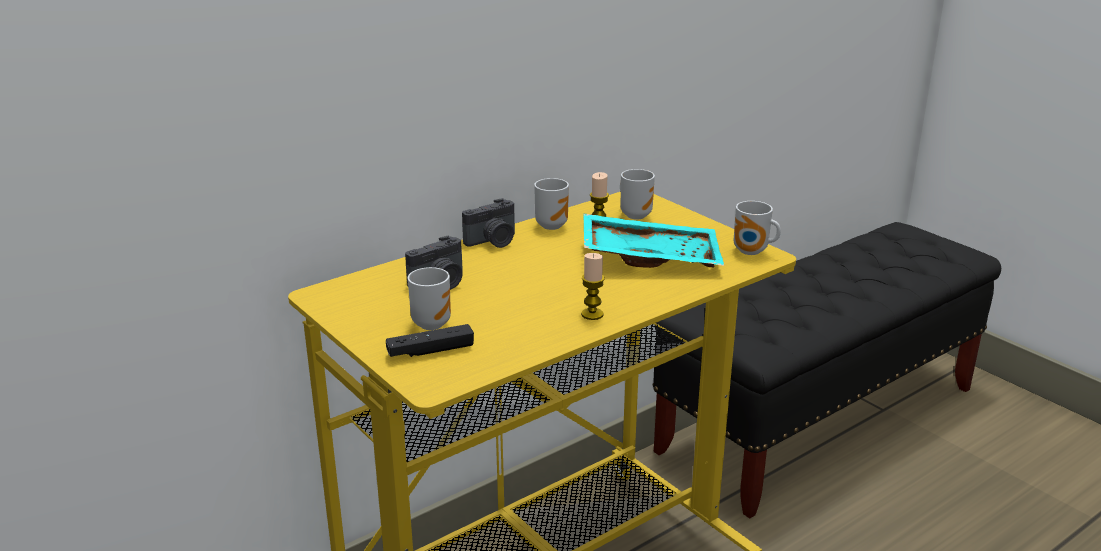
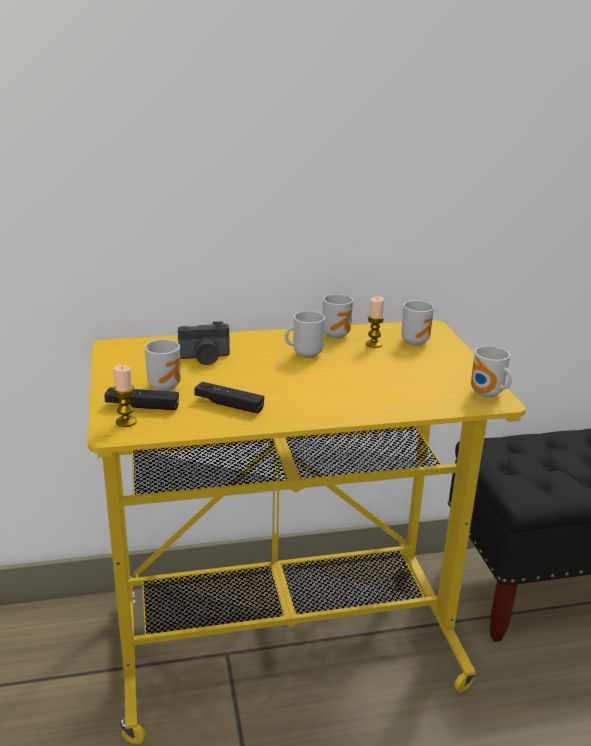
camera: 25 degrees right, 0 degrees up
(493, 241) = (278, 337): camera -> none
(521, 325) = (229, 404): none -> black game controller
(541, 253) = (305, 354): none -> mug
(592, 314) = (293, 411): candle -> candle (126, 422)
(650, 256) = (392, 377): turquoise tray -> none

